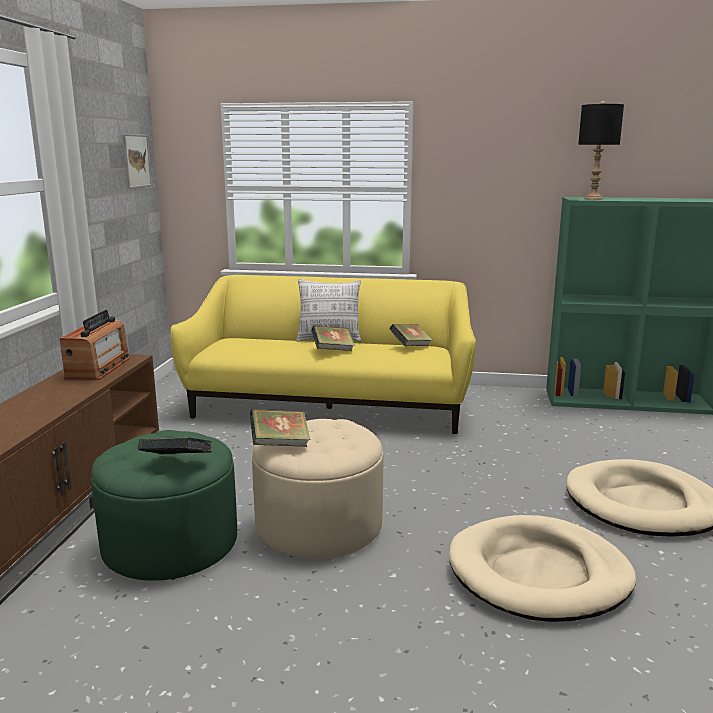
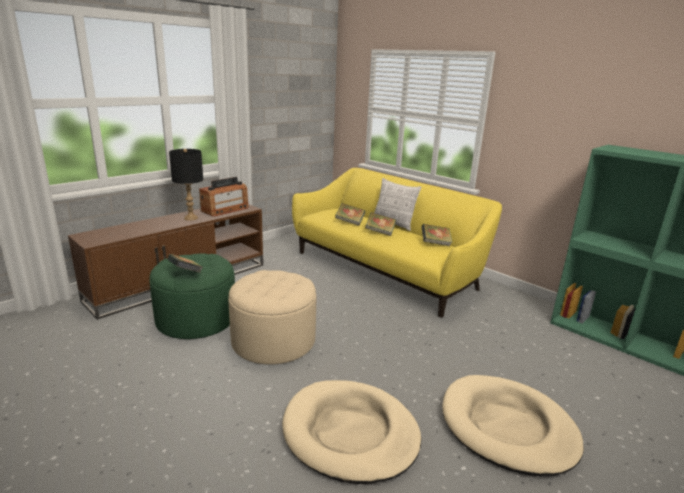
camera: 35 degrees right, 5 degrees up
(136, 161) = (314, 86): picture -> none
(280, 444) = (247, 281): book -> book (350, 222)
(593, 199) = (624, 150): black table lamp -> black table lamp (190, 218)

